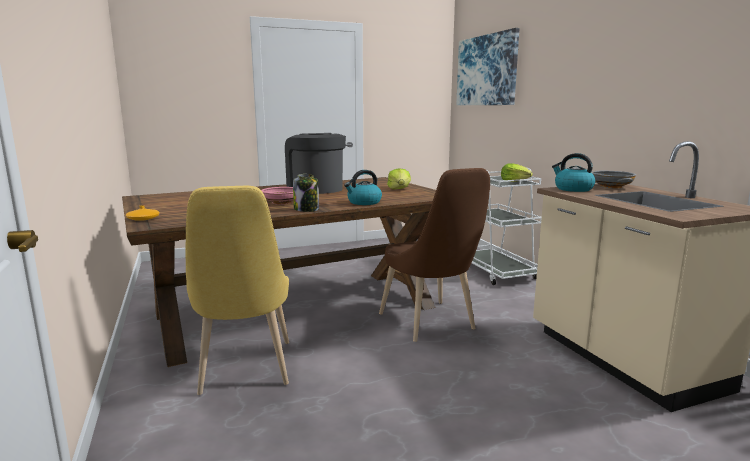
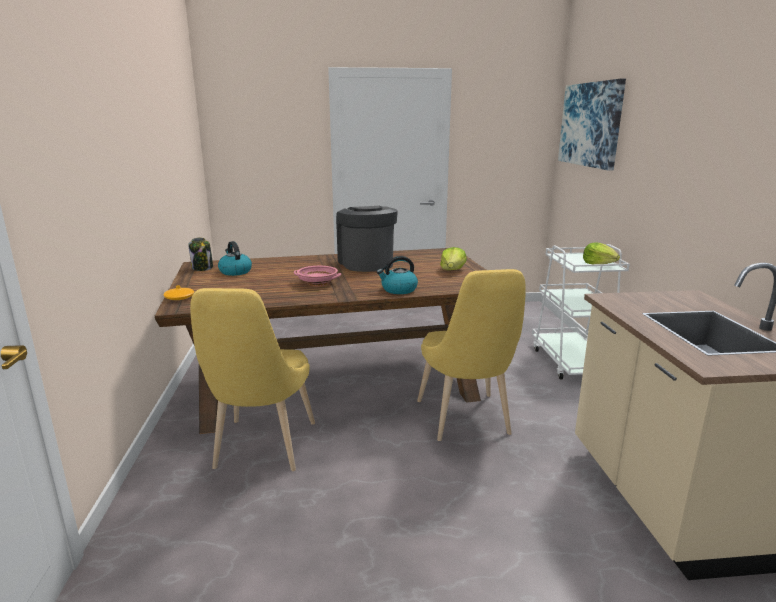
camera: 15 degrees right, 5 degrees up
(306, 209) = (334, 296): jar -> jar (202, 268)
(430, 324) = (465, 421): brown chair -> yellow chair
(572, 189) = (625, 299): kettle -> kettle (235, 272)
(610, 186) = (679, 298): grey bowl -> none

